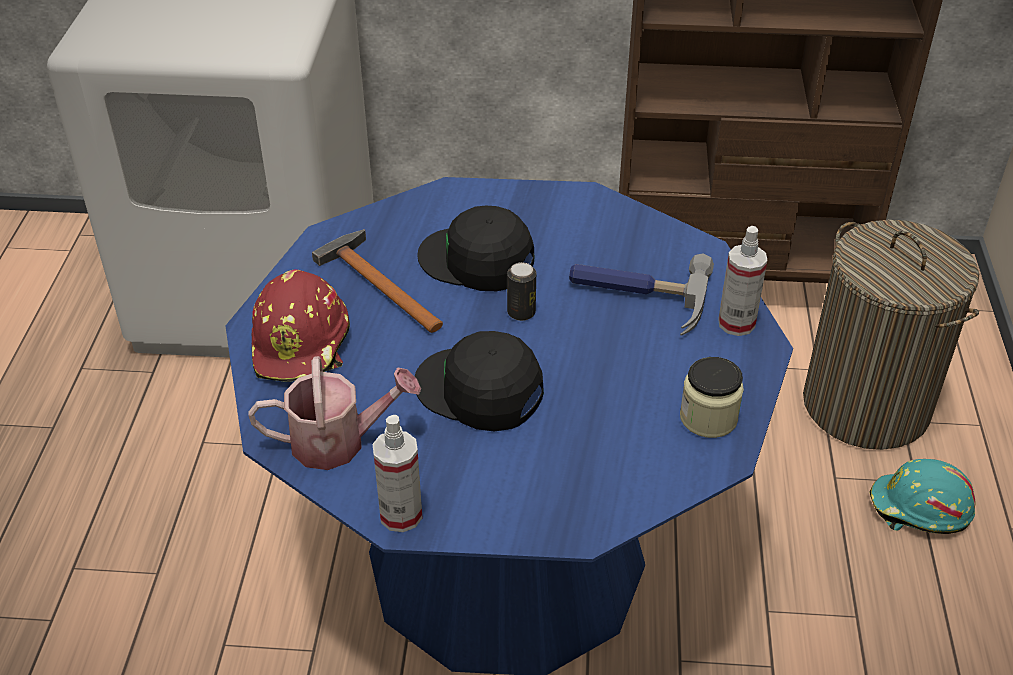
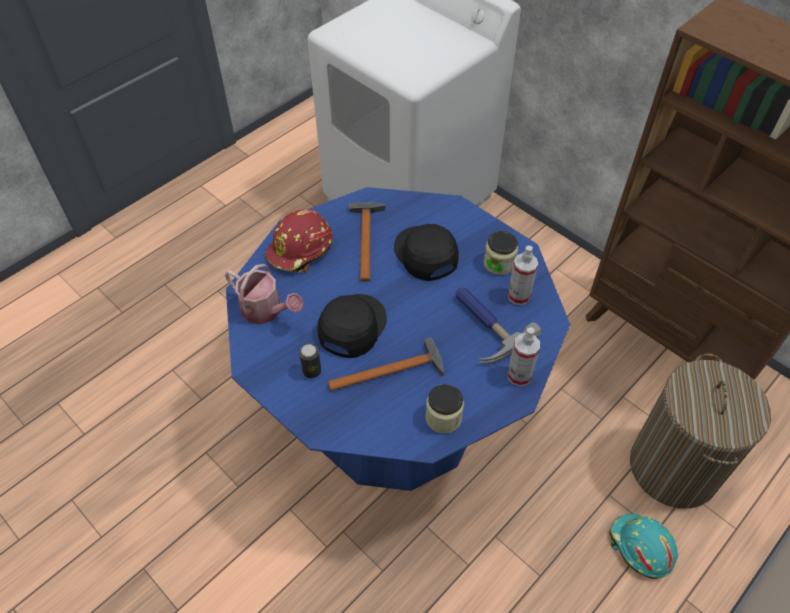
camera: 40 degrees right, 10 degrees up
(401, 515) = (254, 365): spray bottle -> spray bottle (518, 296)
(479, 390) = (352, 326): black cap -> black cap turned 45 degrees clockwise
(521, 312) = (415, 297): can -> can (312, 371)
(577, 224) = (499, 263): none -> jar
(589, 408) = (391, 371): none -> hammer

